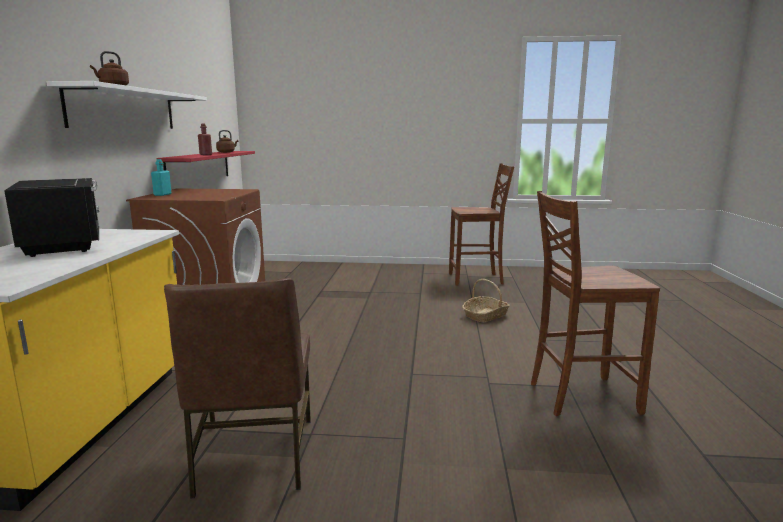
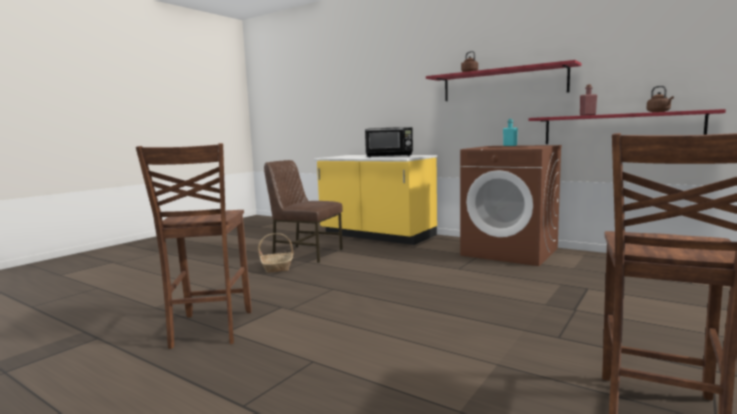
camera: 120 degrees right, 5 degrees down
(125, 109) = (502, 84): white shelf -> red shelf
(485, 315) = (425, 353): basket -> basket (277, 267)
(580, 396) = (209, 330): brown chair -> brown chair turned 150 degrees clockwise

